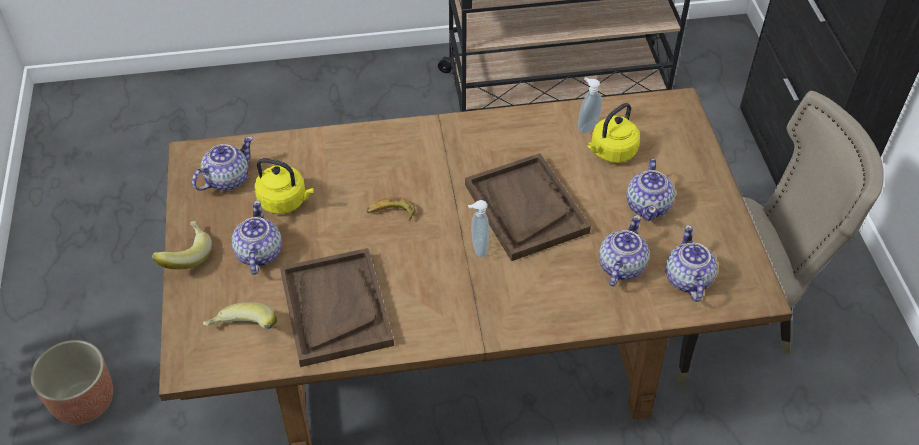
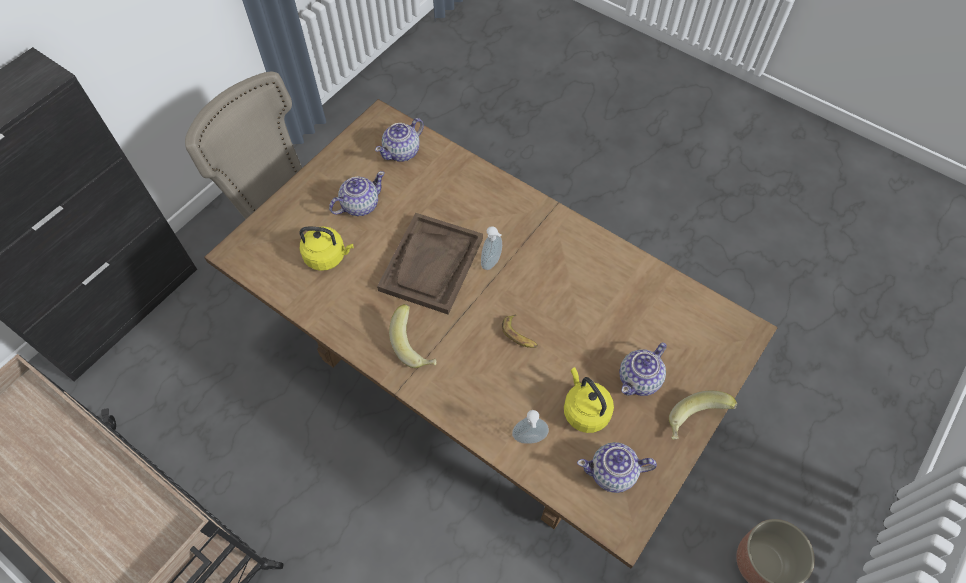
camera: 135 degrees left, 10 degrees up
(243, 333) = (694, 326): banana -> banana (416, 345)
(335, 308) = (621, 296): brown tray -> none
(587, 126) = (314, 289): soap dispenser -> soap dispenser (529, 440)
(620, 266) = (426, 186): teapot -> none

